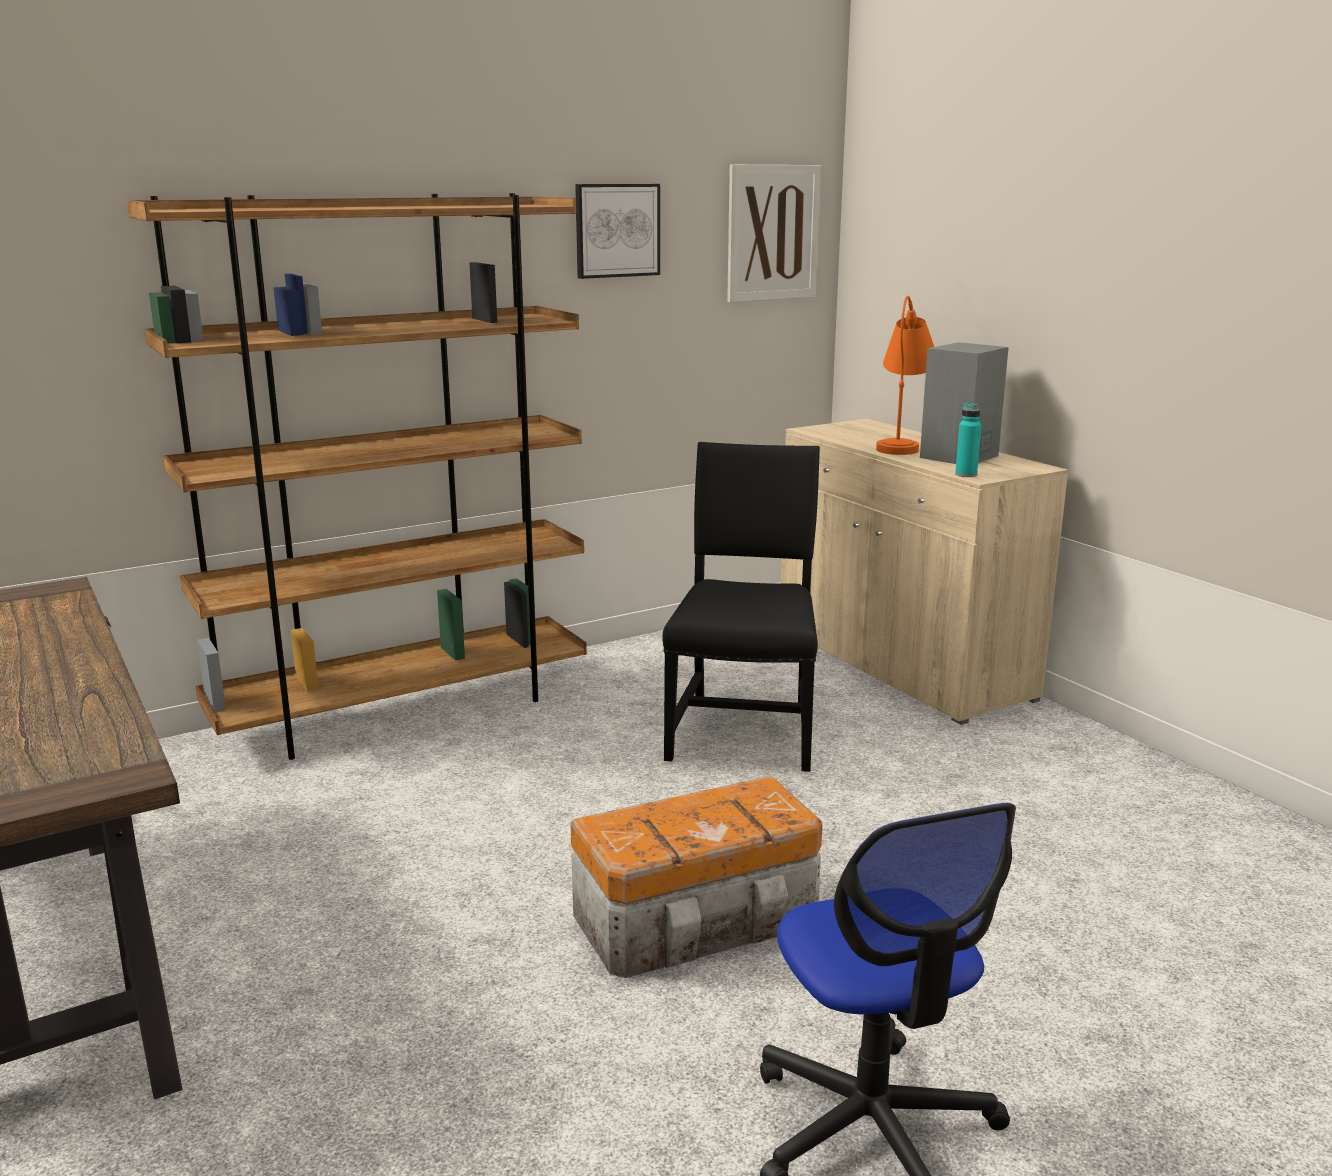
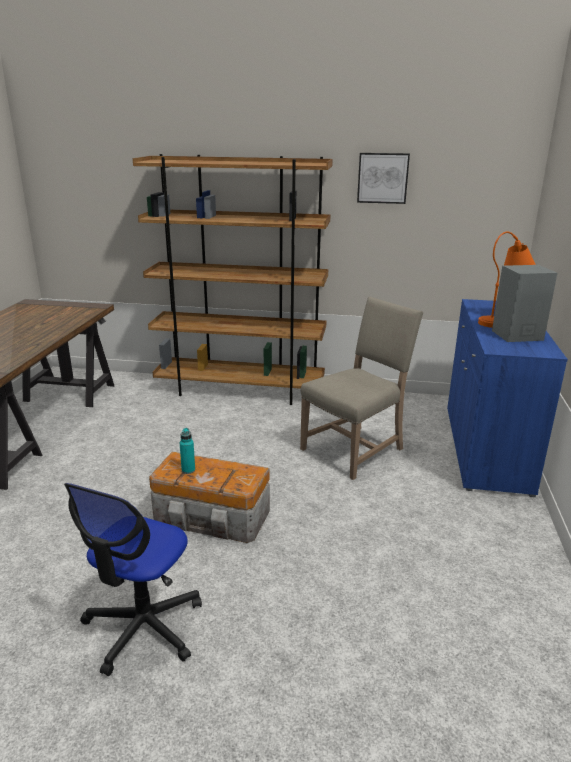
camera: 40 degrees right, 5 degrees up
(744, 728) = (356, 449): black chair -> beige chair
(772, 233) = (488, 184): picture -> none
(900, 664) = (485, 448): beige cabinet -> blue cabinet
(966, 474) = (491, 346): turquoise bottle -> turquoise bottle (188, 470)

